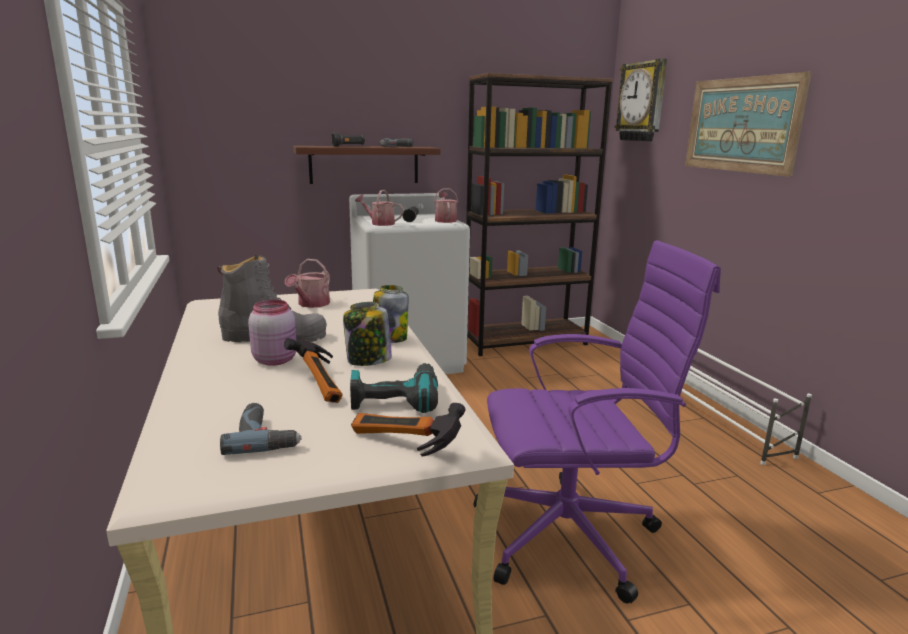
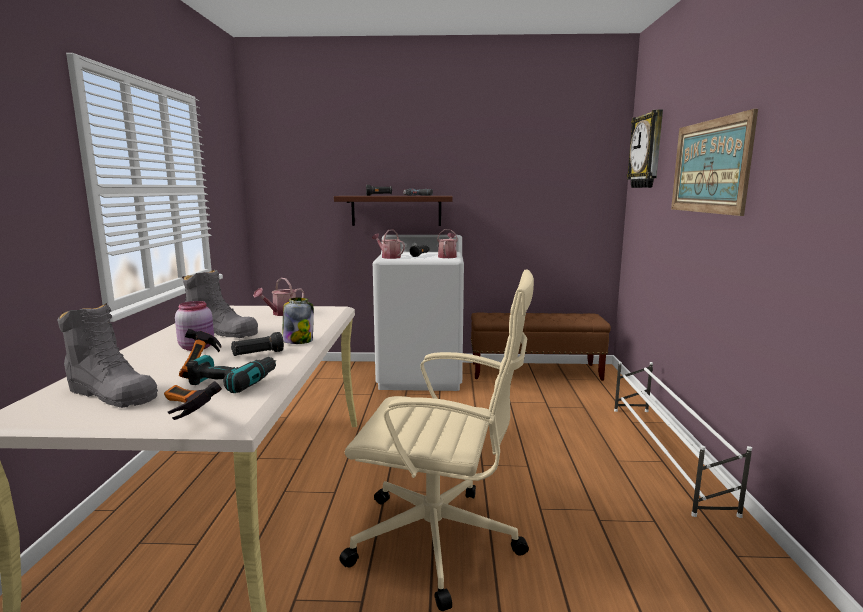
camera: 20 degrees right, 5 degrees down
(265, 436) = (112, 394): power drill -> grey boot
(368, 360) = (257, 354): jar -> black flashlight
(525, 342) = (535, 372): brown bookcase -> brown bench
(572, 536) = (440, 541): purple office chair -> beige office chair

